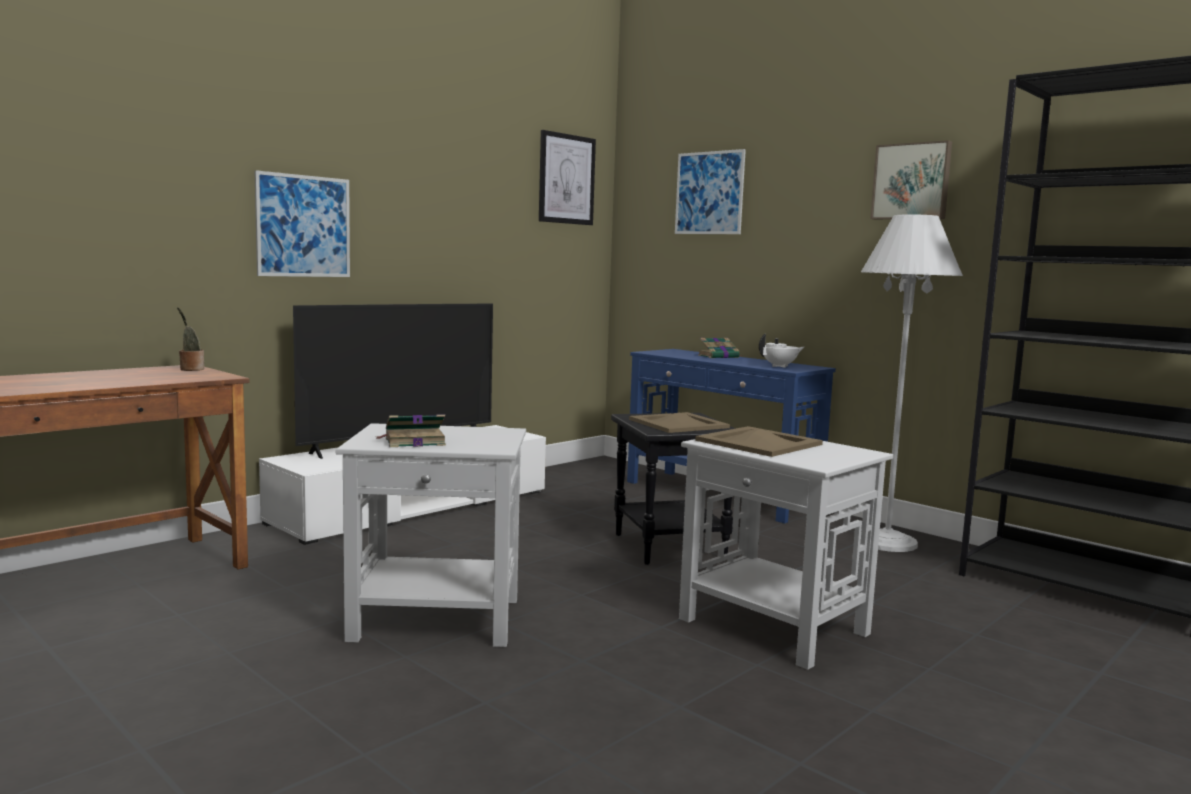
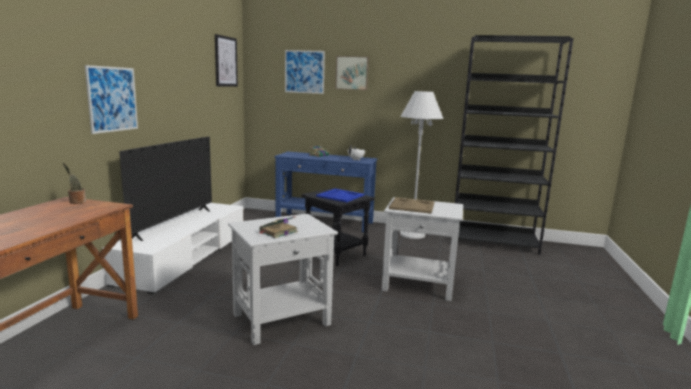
camera: 30 degrees left, 5 degrees up
(677, 423) = (340, 196): beige tray -> blue tray
(912, 181) = (411, 73): picture -> picture (352, 73)

